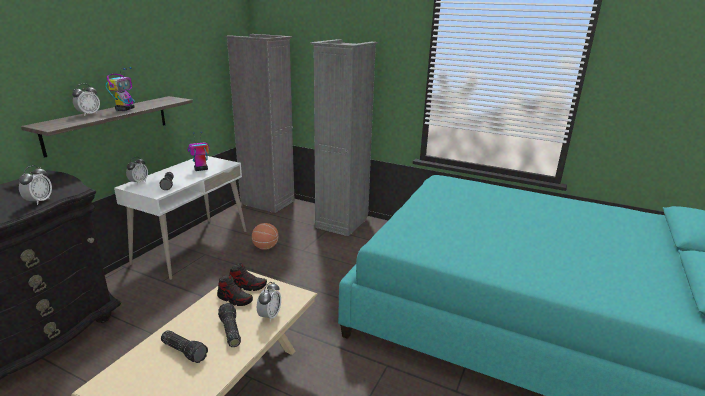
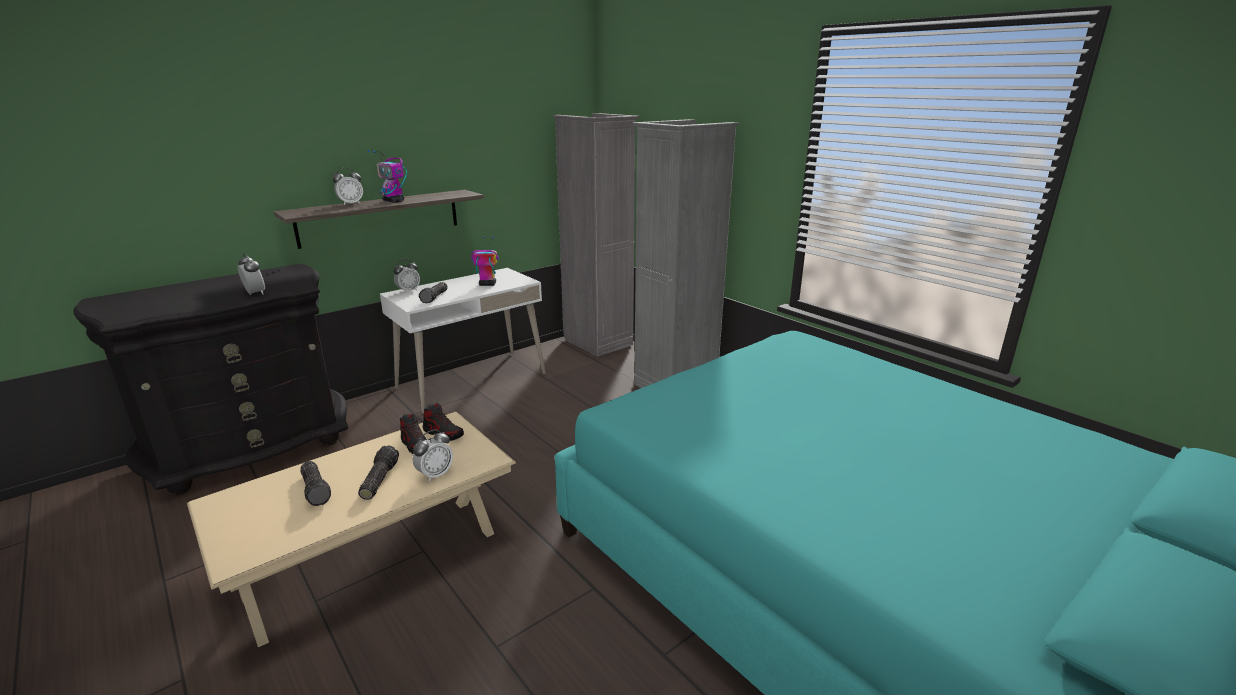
camera: 25 degrees right, 0 degrees up
(39, 201) = (255, 293): alarm clock -> alarm clock turned 75 degrees counterclockwise
(125, 109) = (394, 201): toy robot -> toy robot turned 90 degrees clockwise
(265, 247) = (554, 397): basketball -> none

